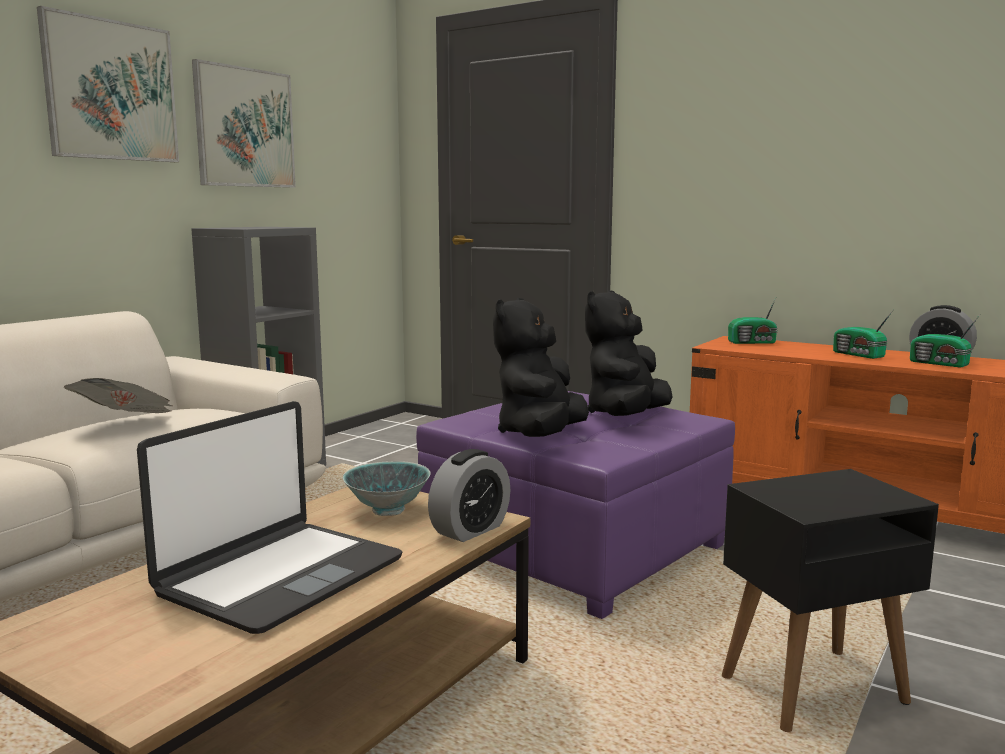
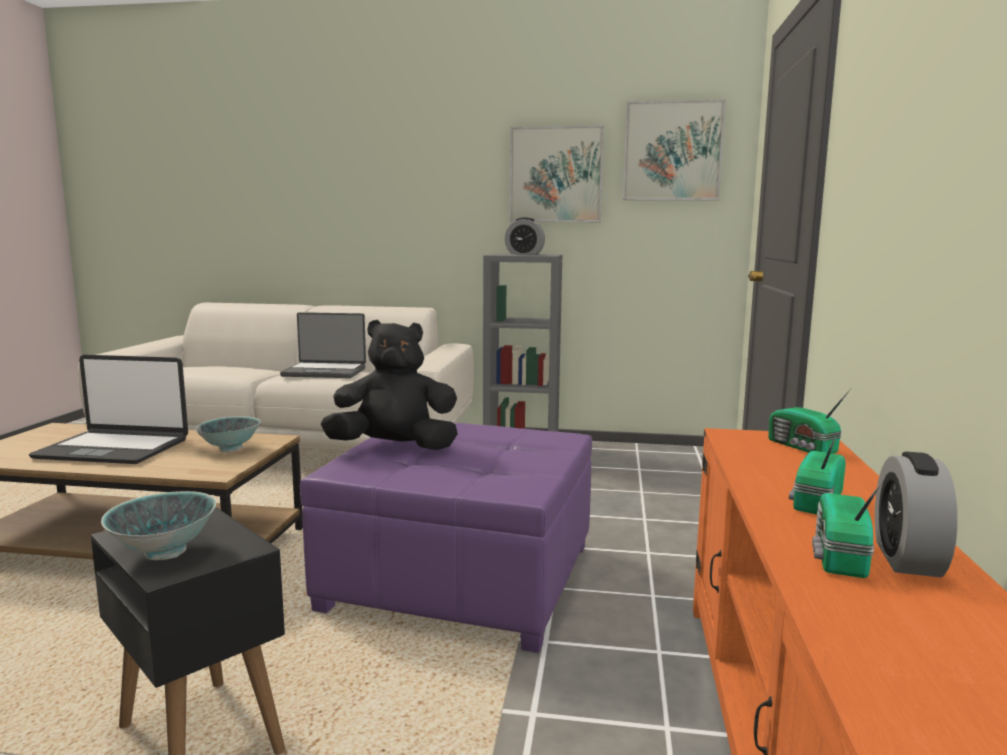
camera: 65 degrees right, 0 degrees up
(111, 90) = (445, 159): picture -> picture (672, 151)
(127, 424) = (325, 372): newspaper -> laptop
(470, 530) = (194, 471): alarm clock -> alarm clock (524, 254)
(626, 416) = (497, 465): black plush toy -> none
(857, 498) = (165, 552): none -> bowl

